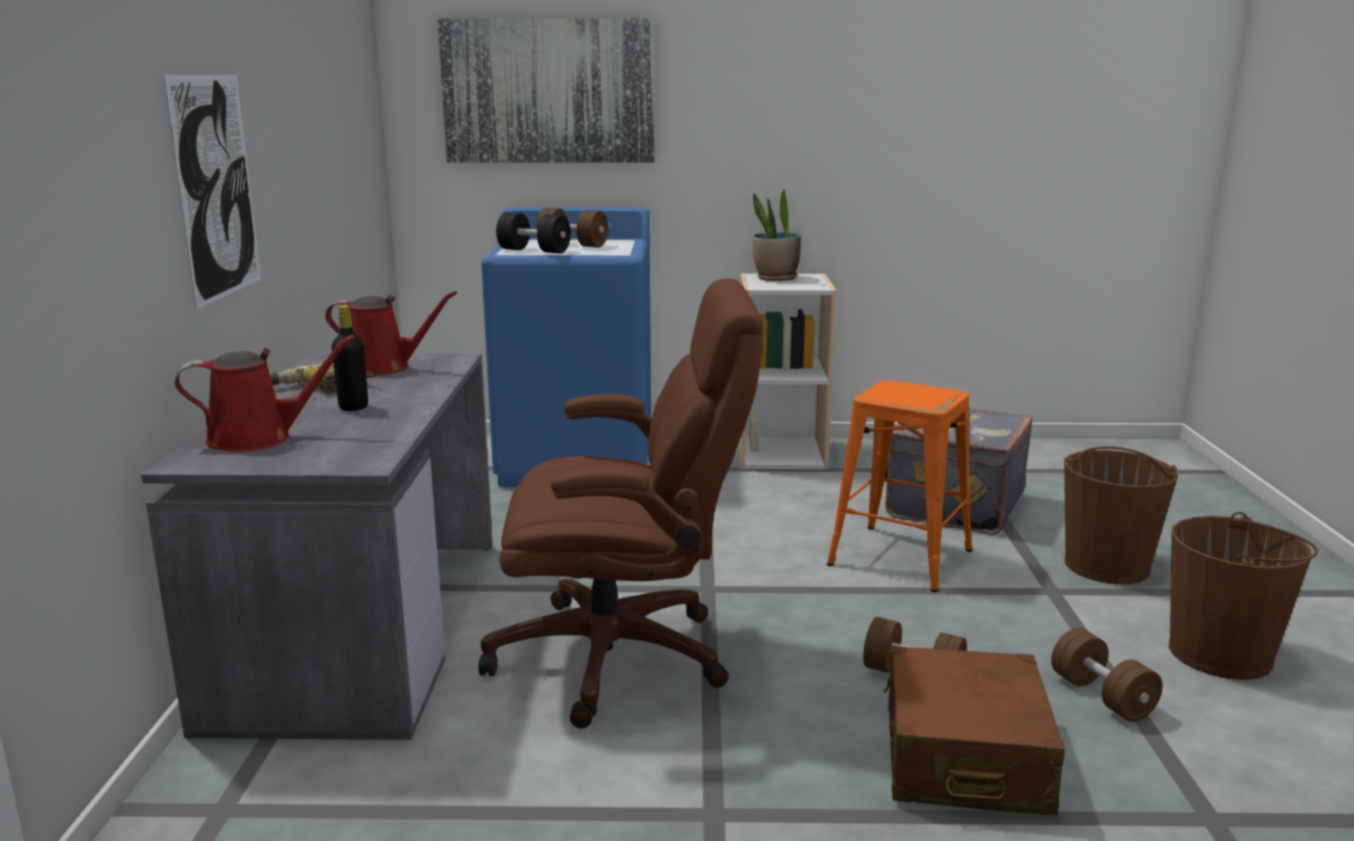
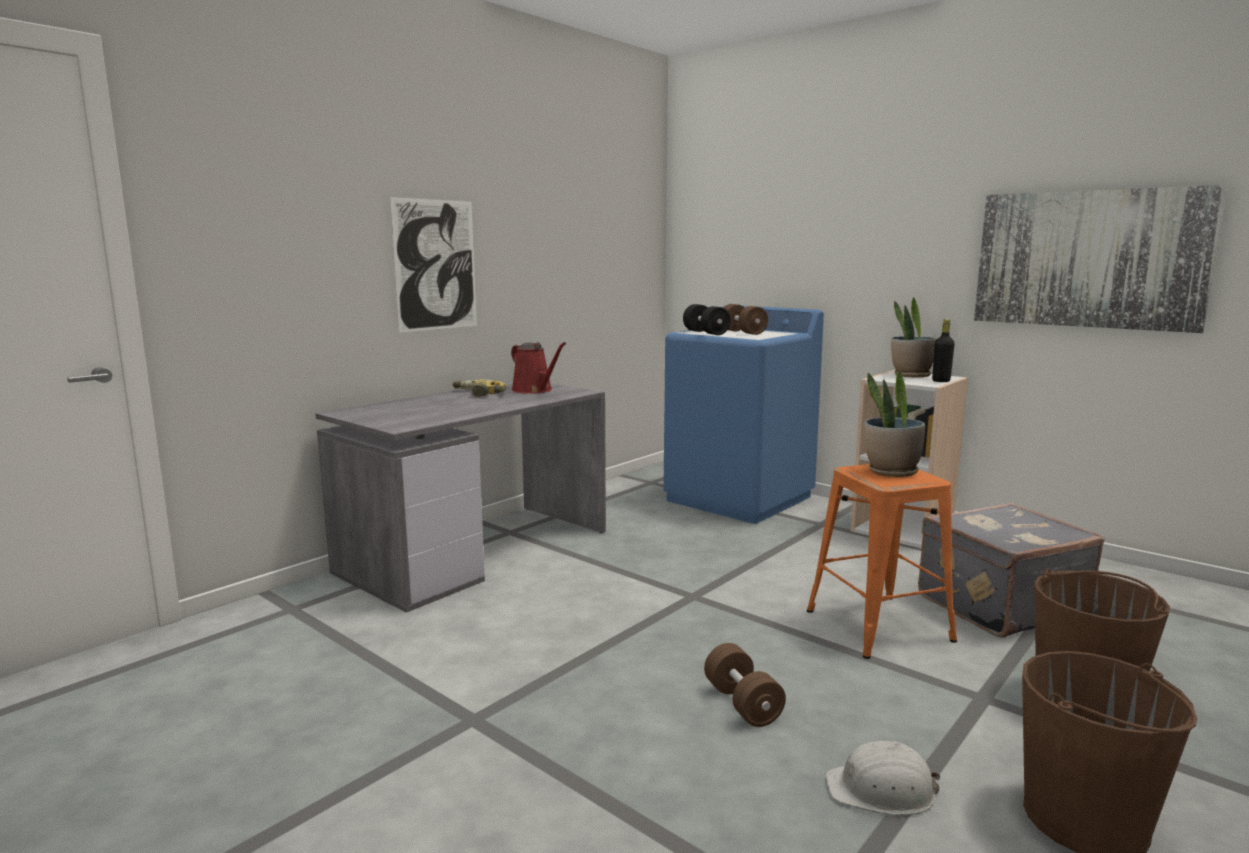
camera: 40 degrees right, 5 degrees down
(258, 438) = (393, 409): red watering can -> none
(353, 407) = (468, 404): black bottle -> black bottle (941, 381)
(548, 91) = (764, 221): picture -> picture (1089, 259)
(627, 659) = (574, 617): brown office chair -> none
(906, 392) = (891, 472): none -> potted plant
(964, 758) = (682, 772): brown suitcase -> none
(1102, 696) = (882, 790): brown dumbbell -> white hard hat

